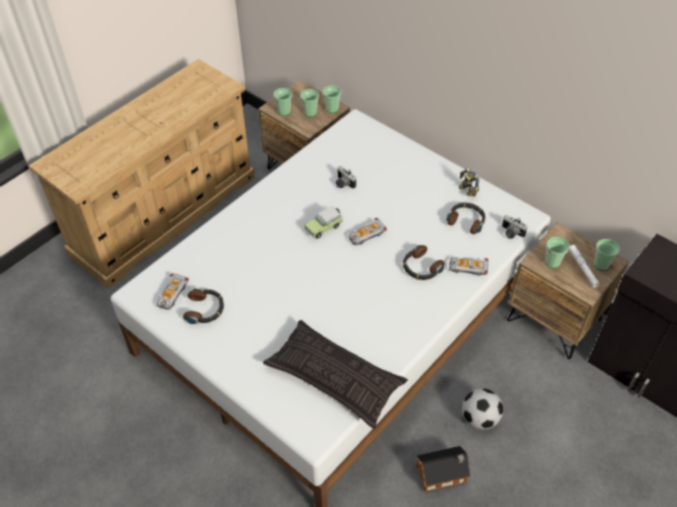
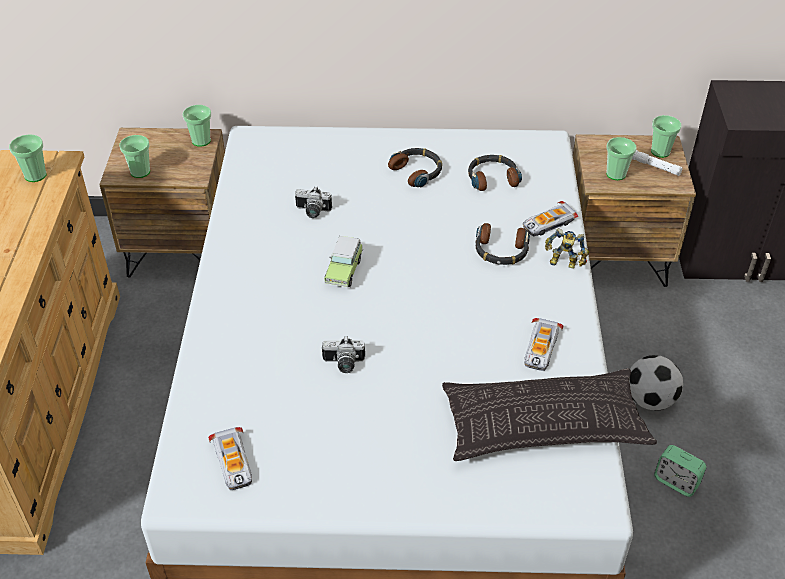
camera: 40 degrees left, 5 degrees down
(205, 309) = (300, 452): headphones -> headphones (417, 171)
(310, 112) = (177, 157): cup -> cup (35, 175)
(366, 235) = (402, 251): toy car -> toy car (540, 349)
(443, 474) = (676, 482): toy house -> alarm clock
(466, 191) = (458, 149): toy robot -> toy robot (564, 263)
(510, 233) = (550, 166): camera -> camera (343, 364)

